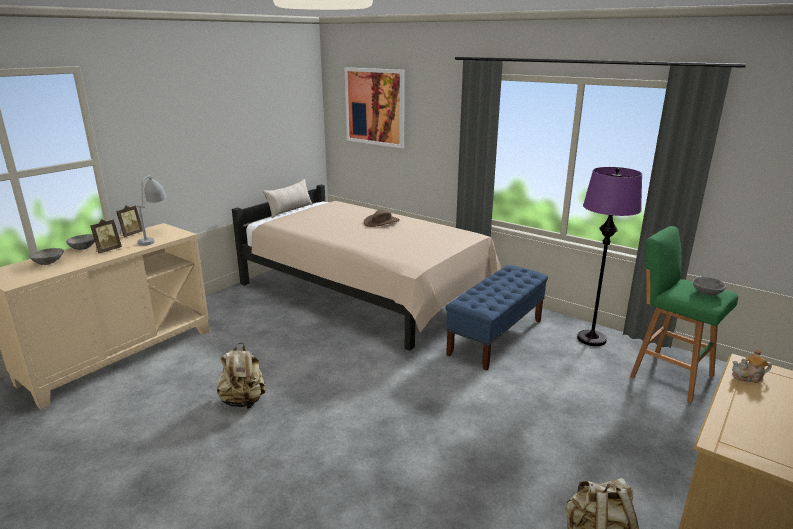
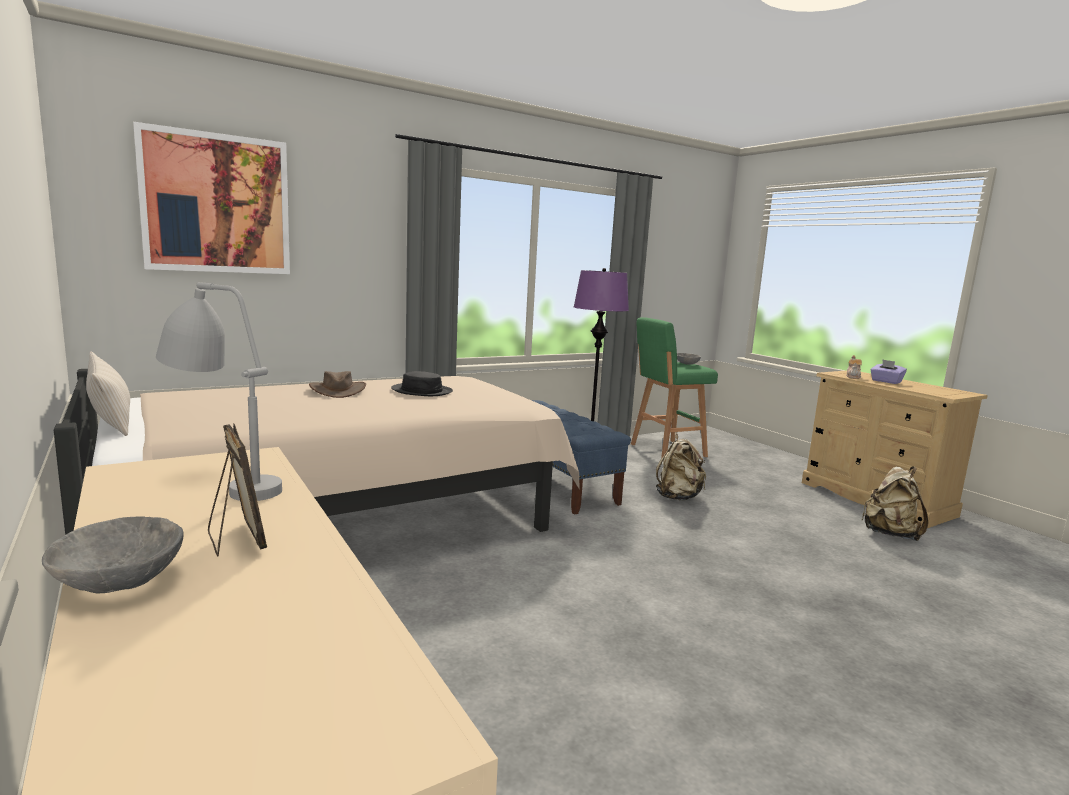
camera: 70 degrees left, 10 degrees down
(49, 262) = (208, 650): grey bowl -> none
(130, 234) = (116, 506): picture frame -> none
(244, 401) = (617, 691): beige backpack -> beige backpack (678, 497)
(410, 235) = (422, 391): none -> black hat
(758, 401) = (886, 381): none -> purple tissue box

